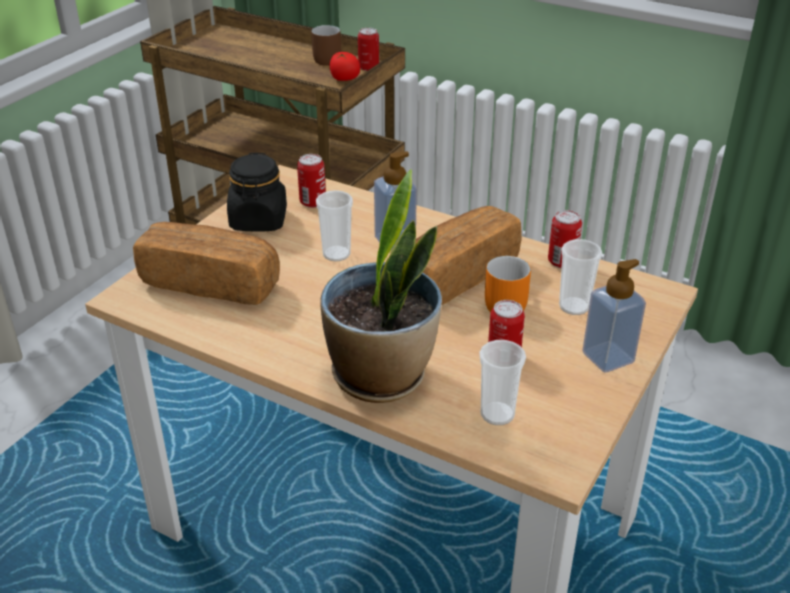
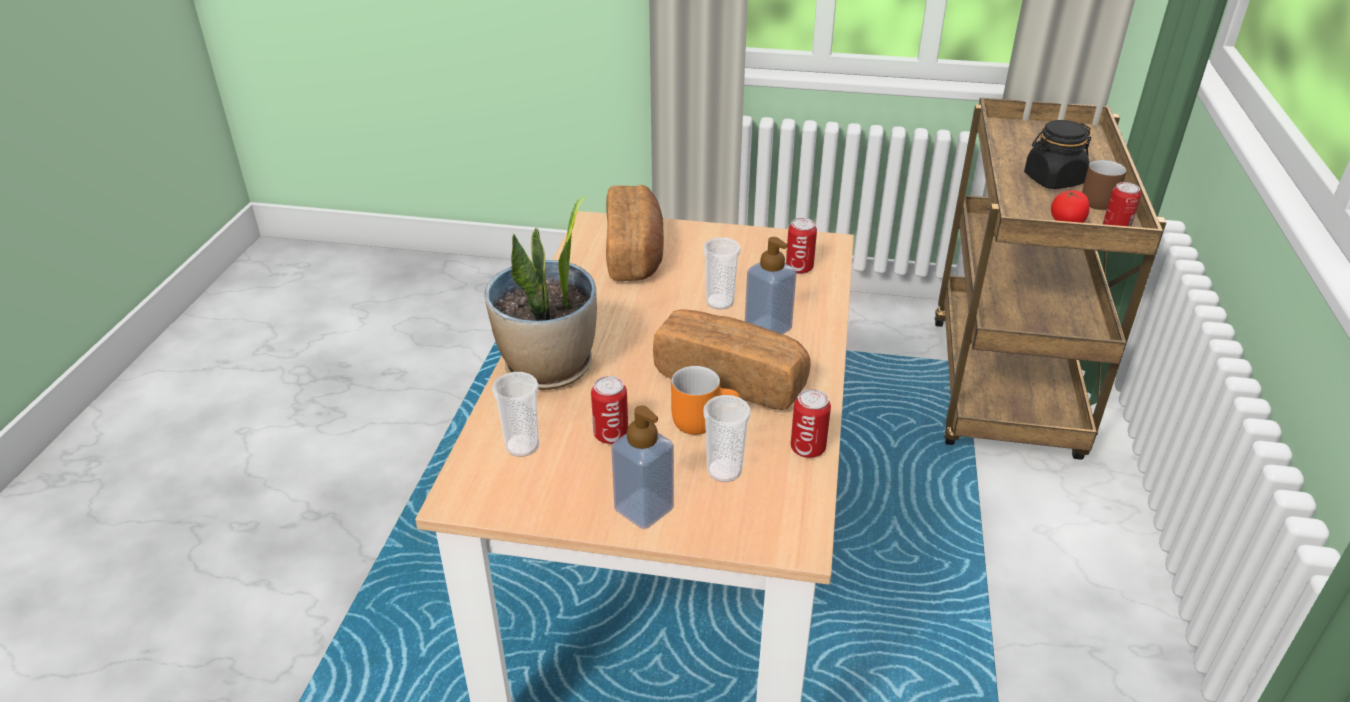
camera: 70 degrees right, 0 degrees up
(258, 220) = (745, 249): black jar -> black jar (1053, 180)

